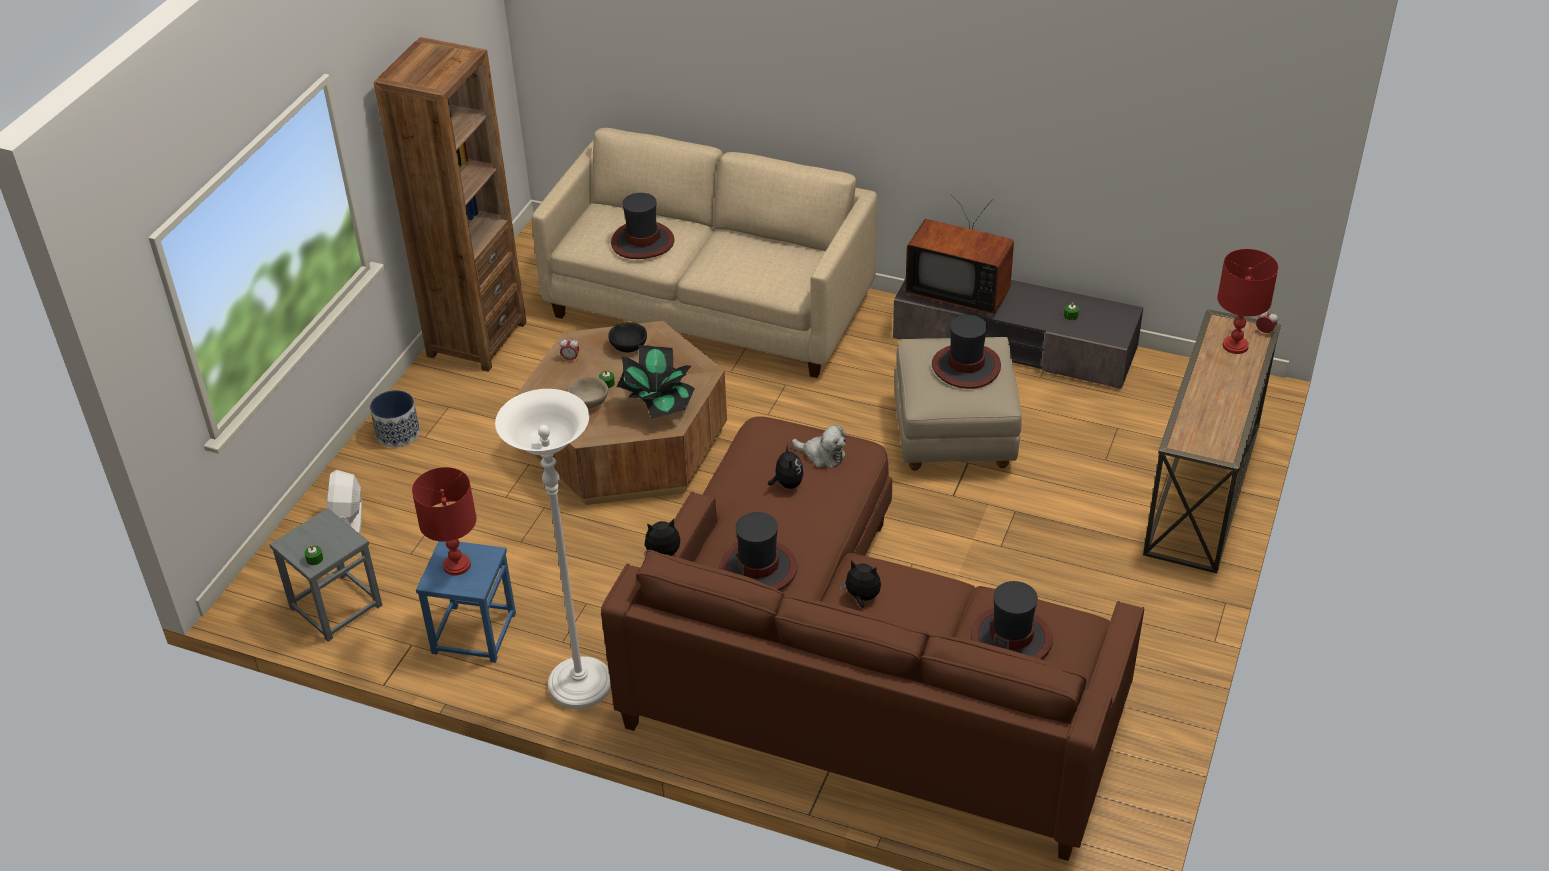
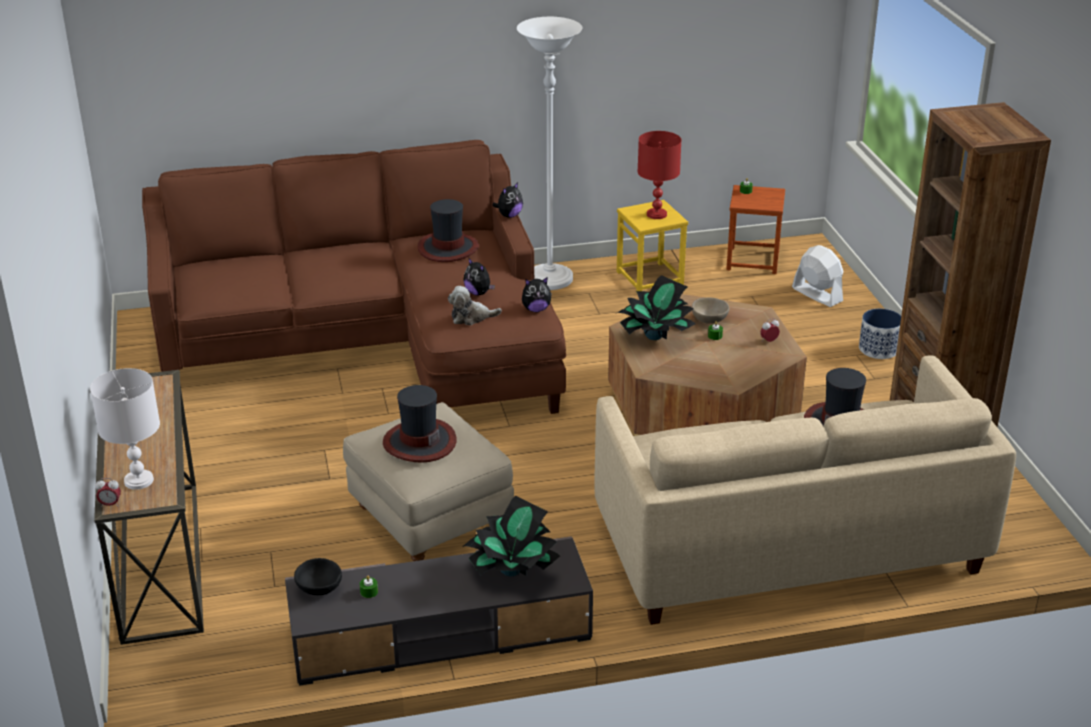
camera: 145 degrees right, 10 degrees down
(336, 606) = (753, 260): grey stool -> brown stool
(473, 633) = (650, 278): blue stool -> yellow stool
(629, 347) = (736, 365): black bowl -> black bowl (319, 589)
(862, 597) = (365, 264): plush toy -> plush toy (536, 309)
(959, 291) = (512, 571): television -> potted plant
(1011, 638) = (243, 276): hat -> none
(1235, 345) = (138, 481): red table lamp -> white table lamp

